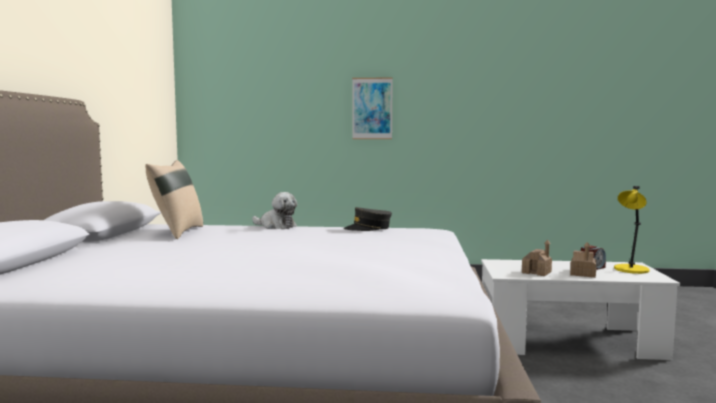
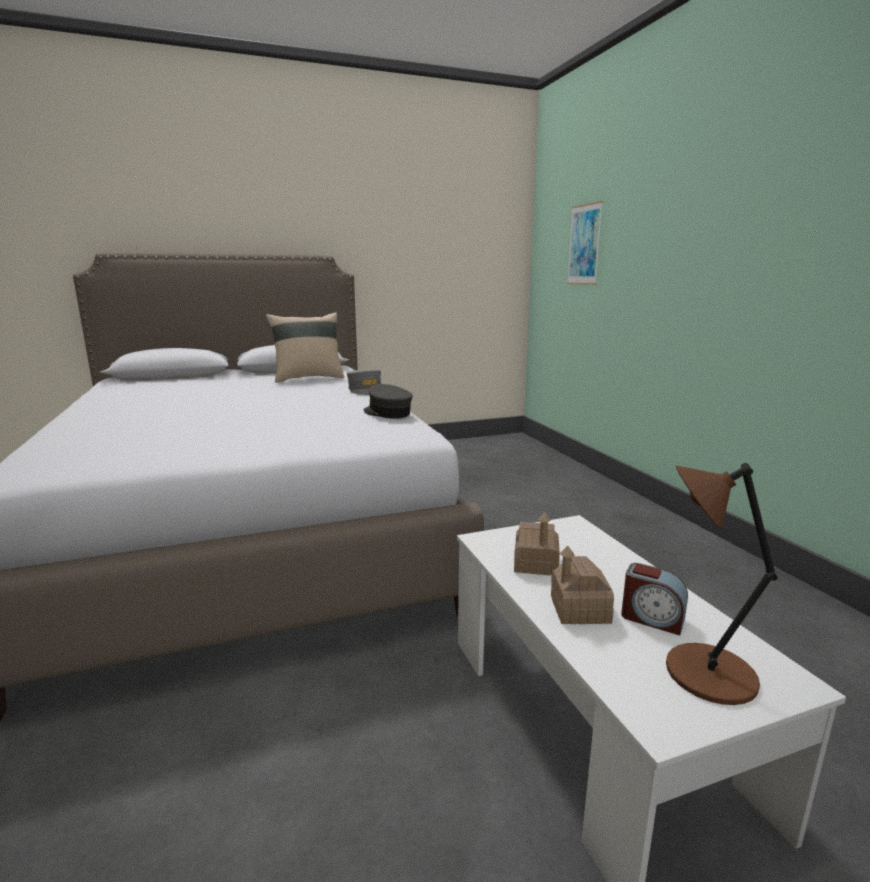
camera: 65 degrees right, 10 degrees up
(276, 226) = (366, 390): plush toy -> grey cap
(372, 108) = (692, 244): picture -> picture (584, 245)
(631, 270) = (704, 674): yellow table lamp -> brown table lamp

